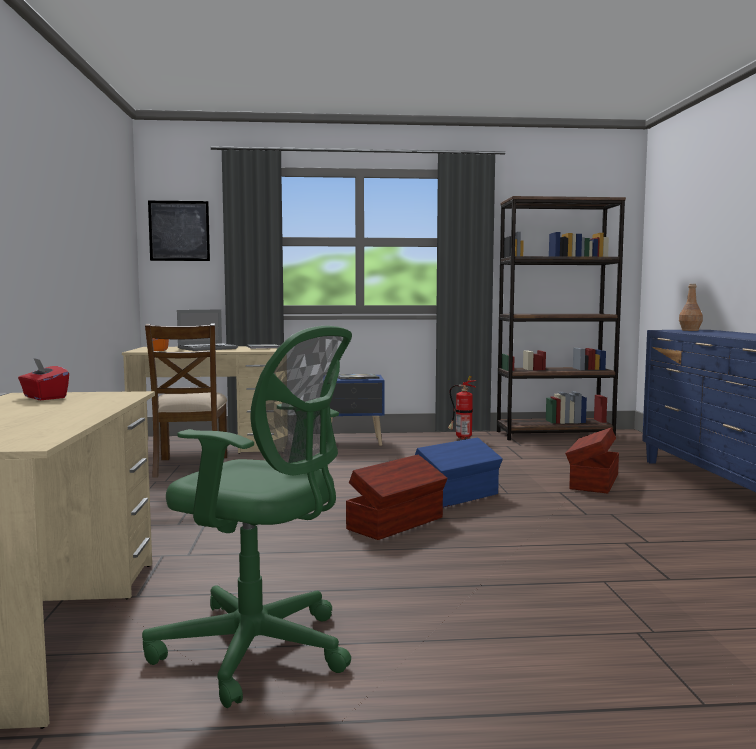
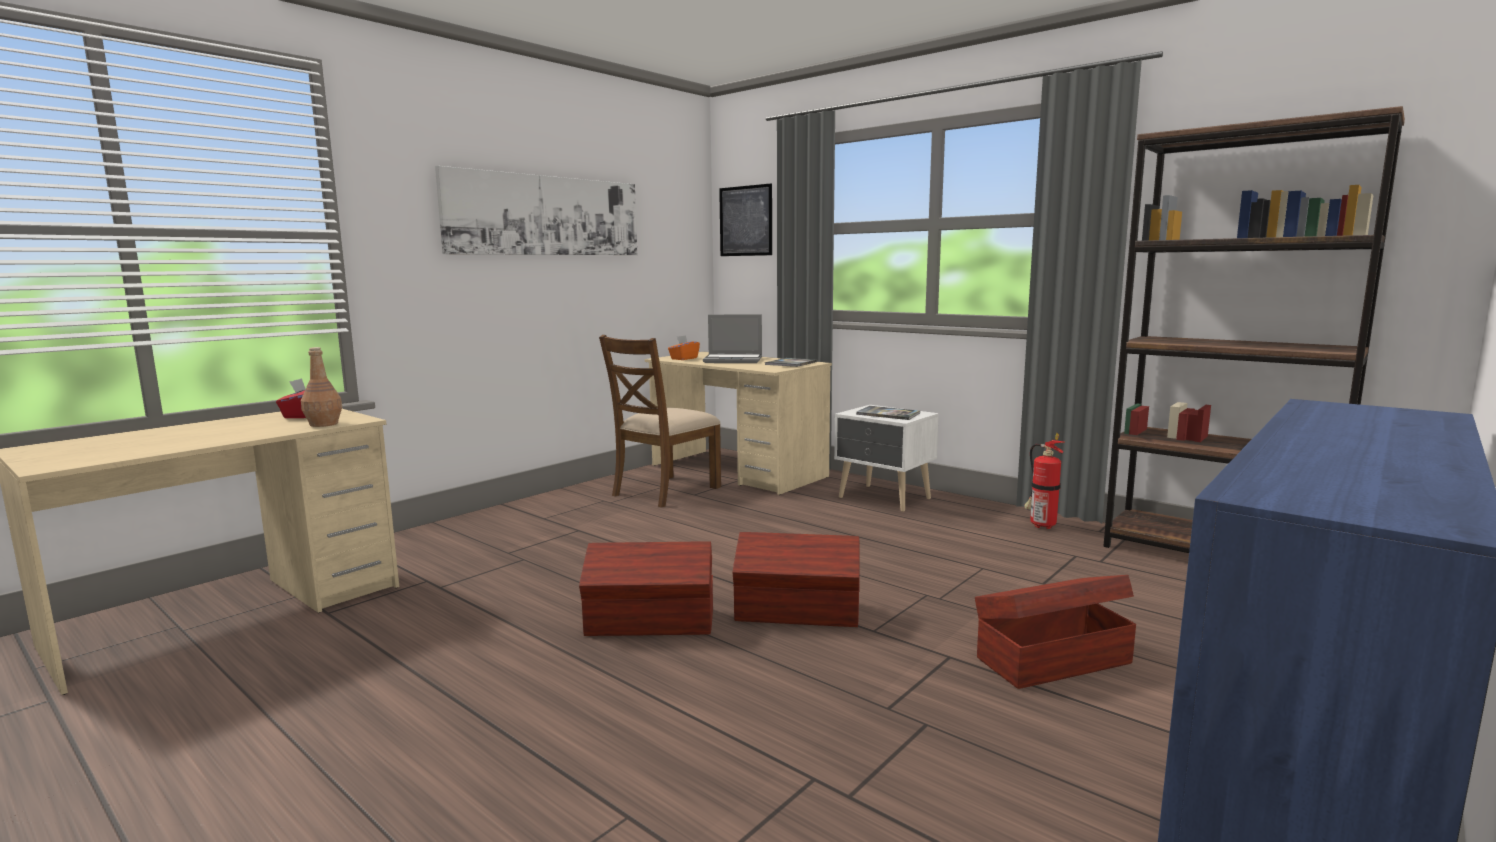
camera: 45 degrees right, 5 degrees up
(74, 208) = (546, 215): none -> picture
(260, 651) = (243, 706): green office chair -> none
(353, 442) = (884, 499): blue nightstand -> white nightstand
(456, 497) = (798, 613): blue storage box -> brown storage box
(690, 330) = (1372, 412): brown bottle -> brown bottle (323, 424)

